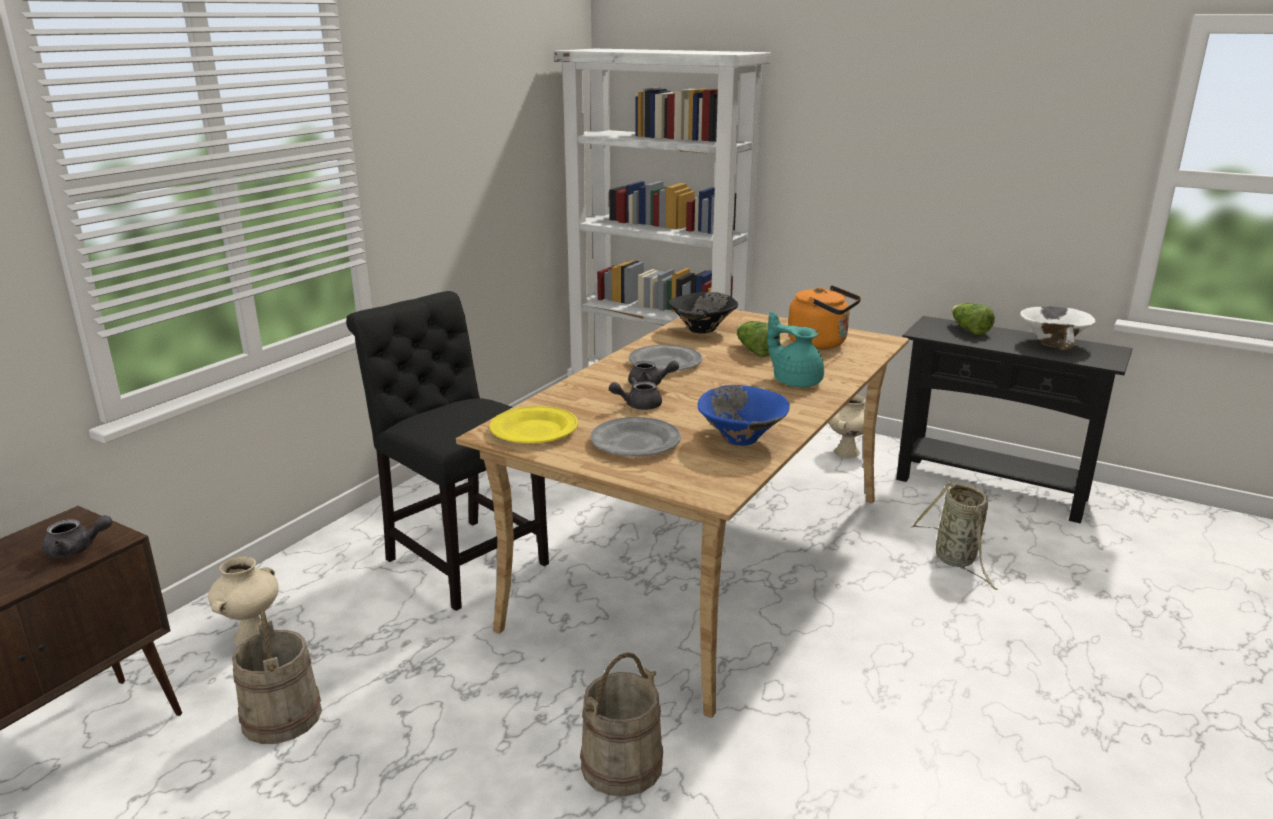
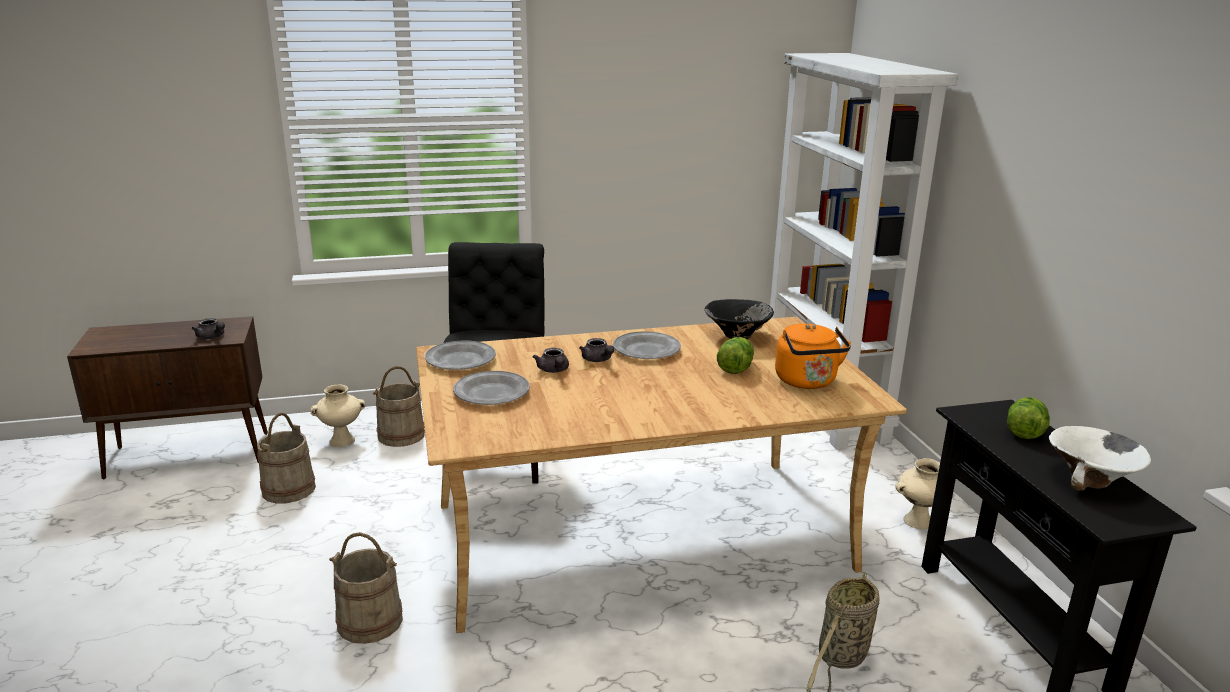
camera: 45 degrees right, 0 degrees up
(319, 595) = (401, 435): none -> beige bucket
(533, 430) = (460, 360): yellow plate -> grey plate
(637, 405) = (553, 370): grey teapot -> grey teapot turned 135 degrees counterclockwise
(741, 440) = (554, 421): blue bowl -> none
(795, 381) = (703, 400): turquoise teapot -> none

